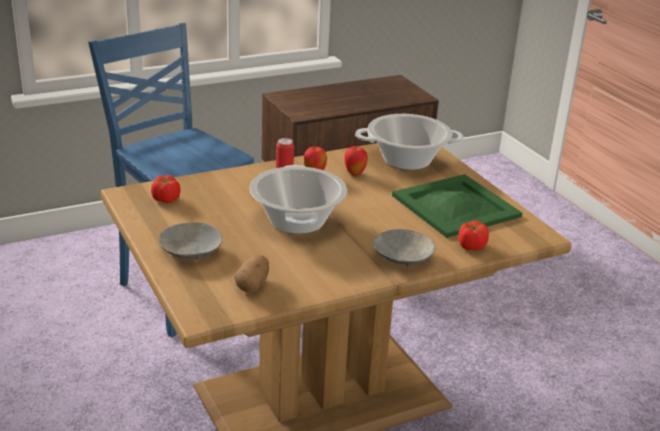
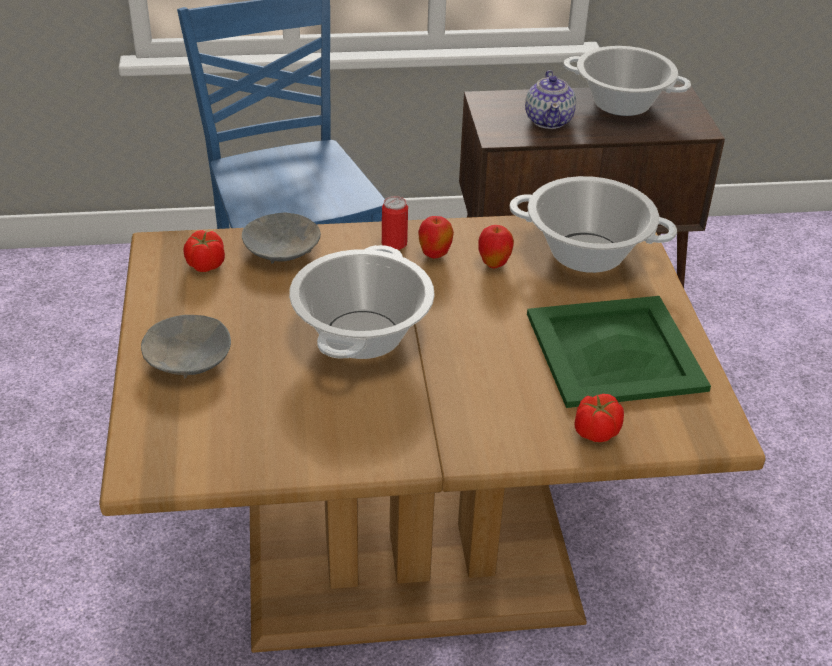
camera: 20 degrees right, 10 degrees up
(253, 285) = (238, 434): potato -> none
(327, 102) = (549, 120): none -> teapot
(366, 89) = (621, 103): none -> cooking pot
(403, 257) = (479, 430): grey bowl -> grey bowl (282, 250)

